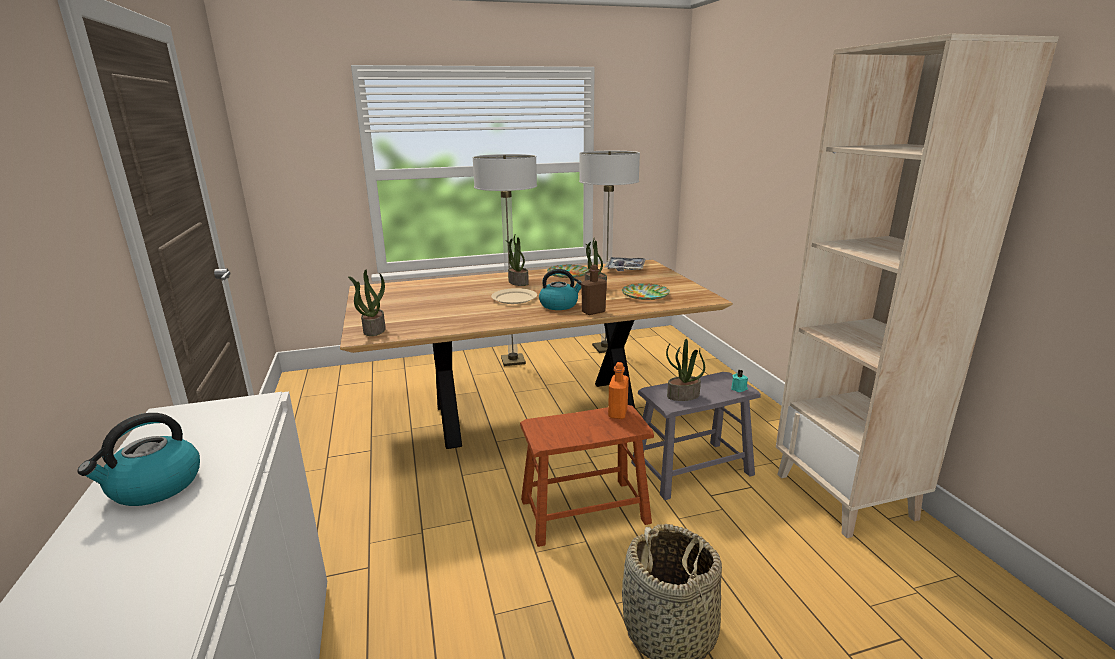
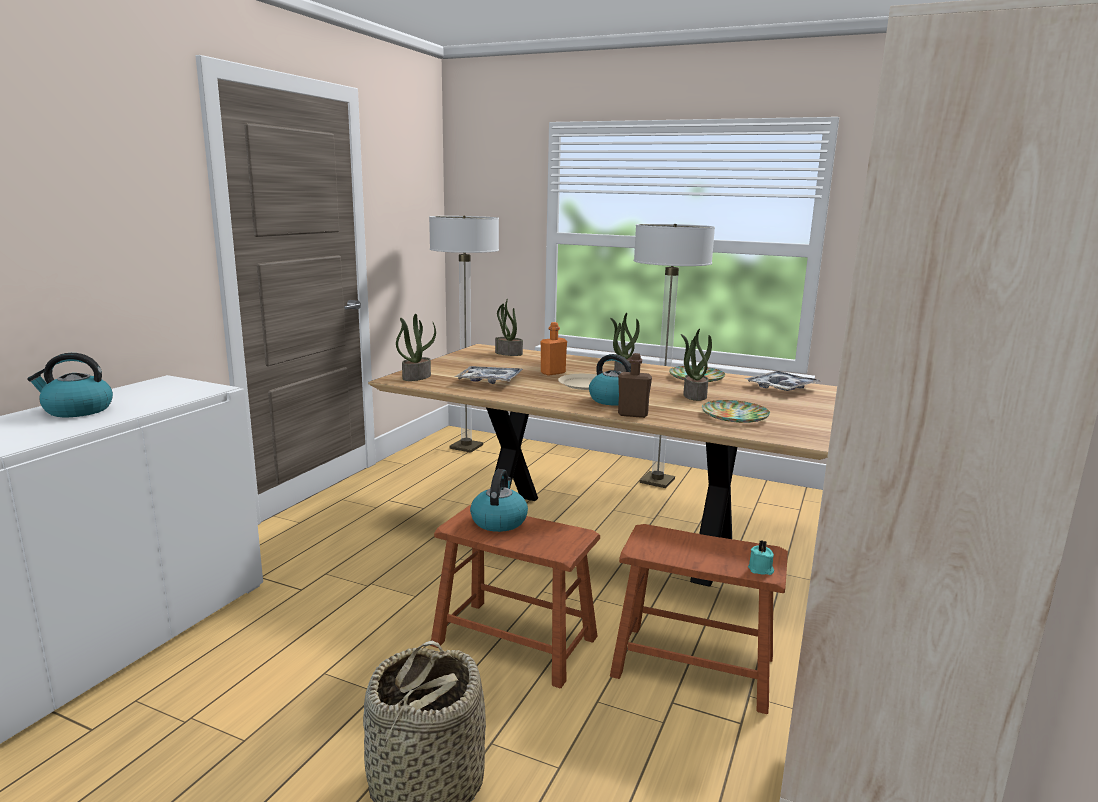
camera: 40 degrees right, 5 degrees down
(442, 315) = (489, 381): none -> tray
(563, 424) = (499, 521): none -> kettle
(605, 348) = (788, 504): floor lamp -> floor lamp (466, 447)
(617, 413) = (568, 533): orange bottle -> orange bottle (553, 373)
(683, 396) = (672, 548): potted plant -> potted plant (508, 353)
(692, 469) = (693, 666): grey stool -> brown stool

